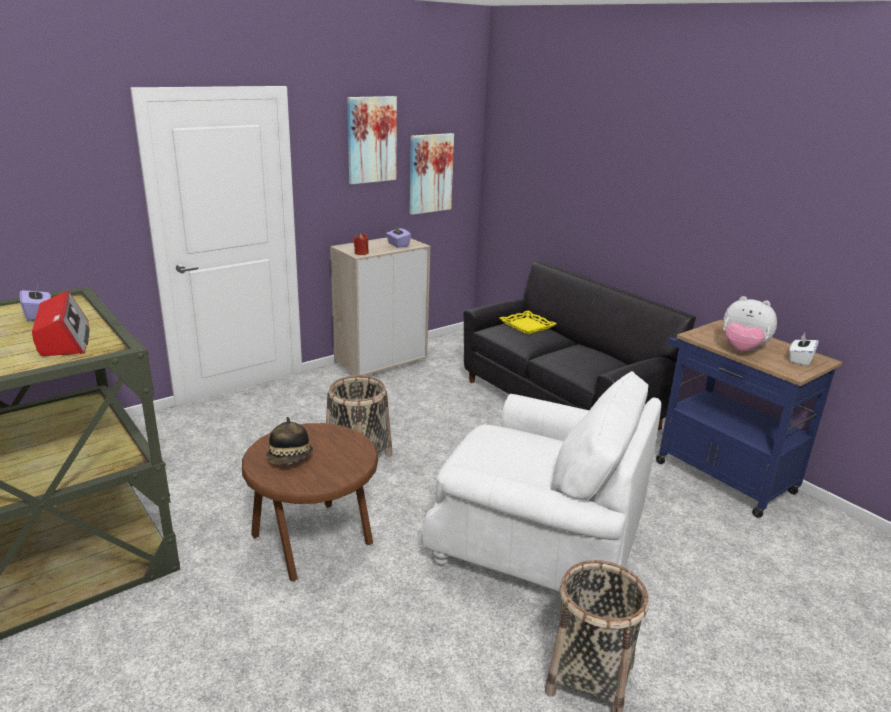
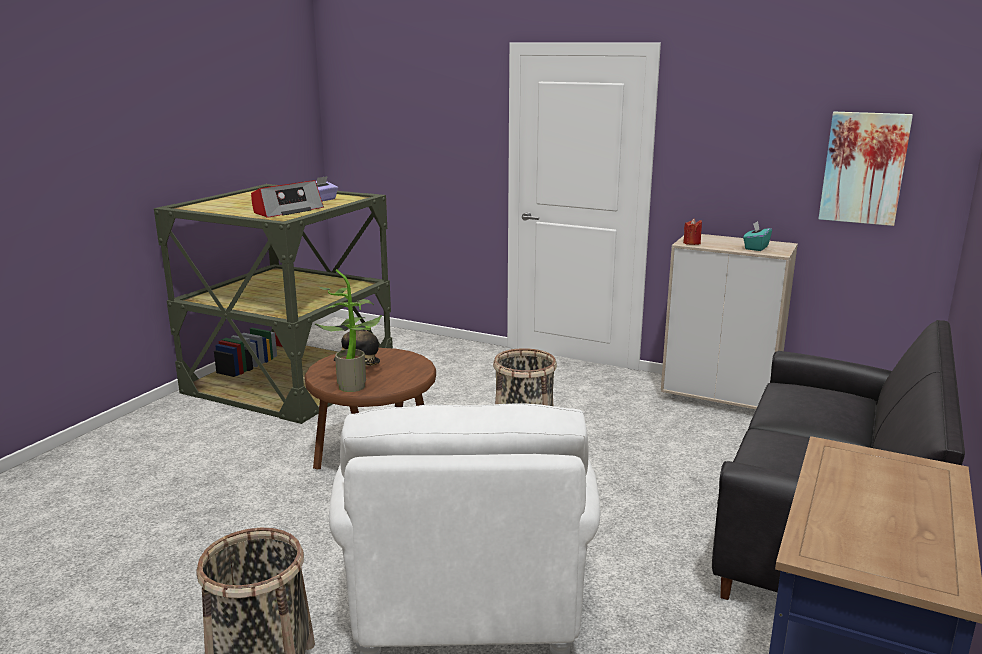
camera: 65 degrees right, 5 degrees down
(337, 471) = (354, 385): none -> potted plant
(371, 139) = (767, 111): picture -> none
(398, 244) = (756, 247): purple tissue box -> turquoise tissue box
(527, 326) = (834, 400): yellow tray -> none
(742, 350) = (839, 495): plush toy -> none
(800, 360) = (896, 558): white tissue box -> none

